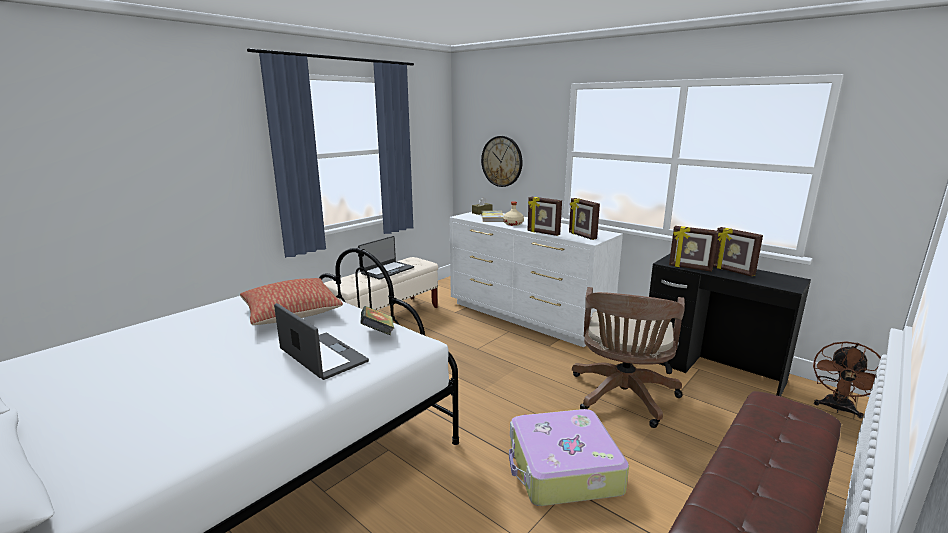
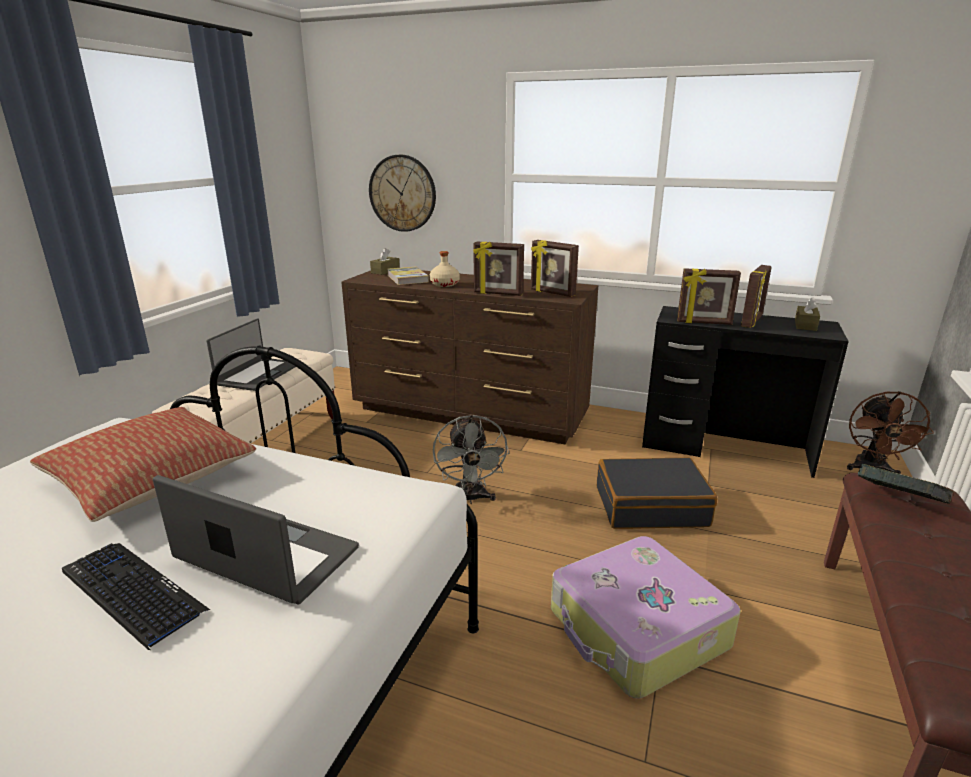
camera: 20 degrees left, 5 degrees up
(256, 360) = (132, 593): none -> keyboard
(378, 333) = (339, 490): book -> book (898, 502)
(496, 369) = (470, 499): none -> grey fan
(527, 317) = (470, 413): white dresser -> brown dresser
(622, 398) = (651, 506): brown office chair -> black suitcase
(732, 271) = (752, 322): picture frame -> picture frame turned 90 degrees counterclockwise
(776, 278) = (805, 325): none -> brown tissue box

